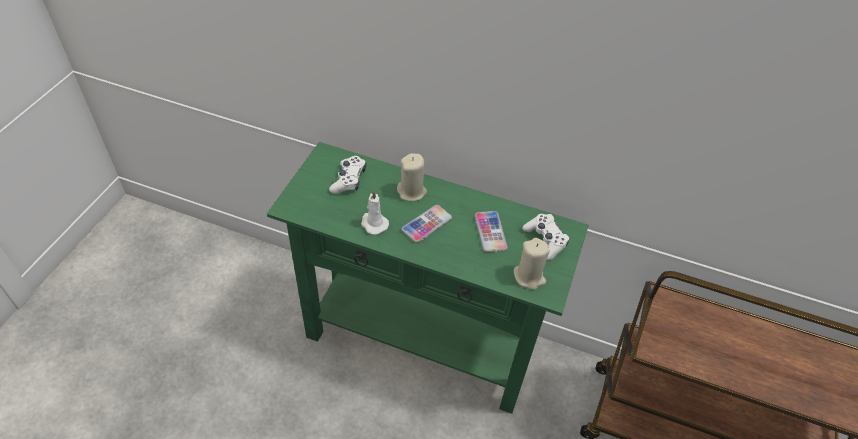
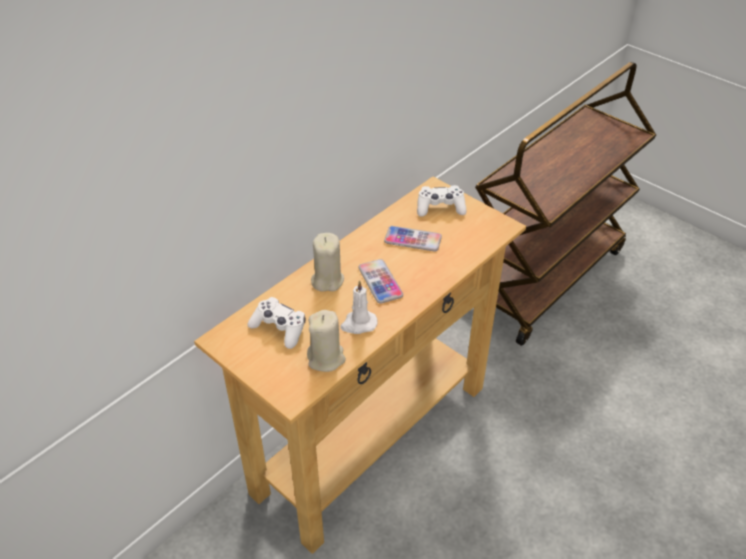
camera: 65 degrees left, 5 degrees down
(419, 343) = (372, 438): green console table -> beige console table
(529, 276) = (478, 232): beige candle -> beige candle (326, 358)

